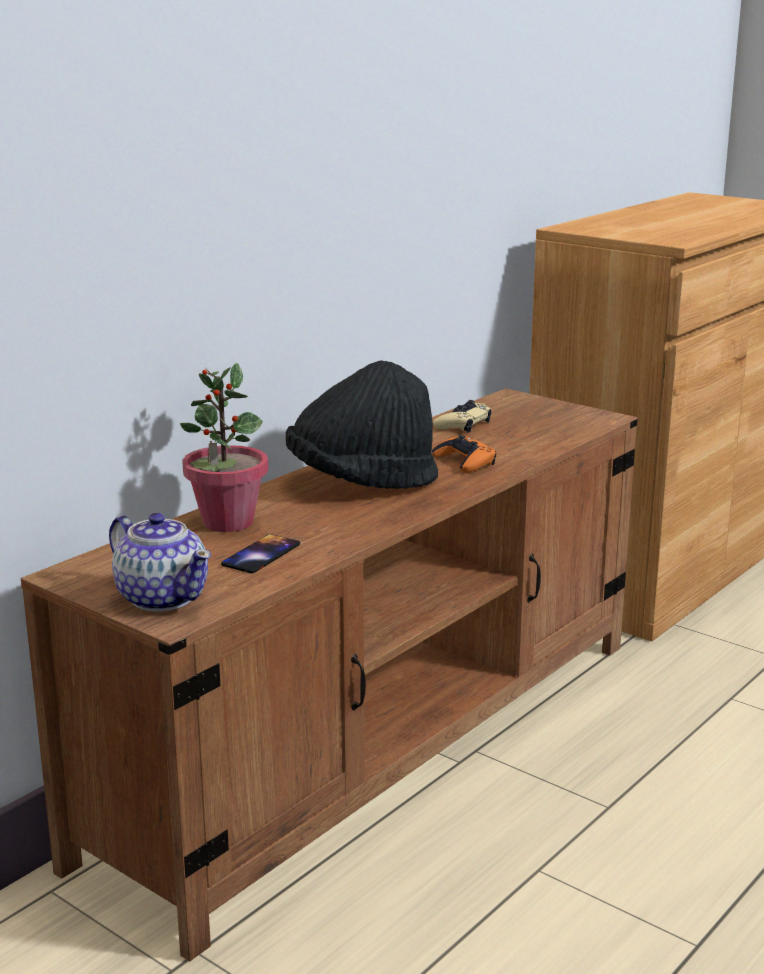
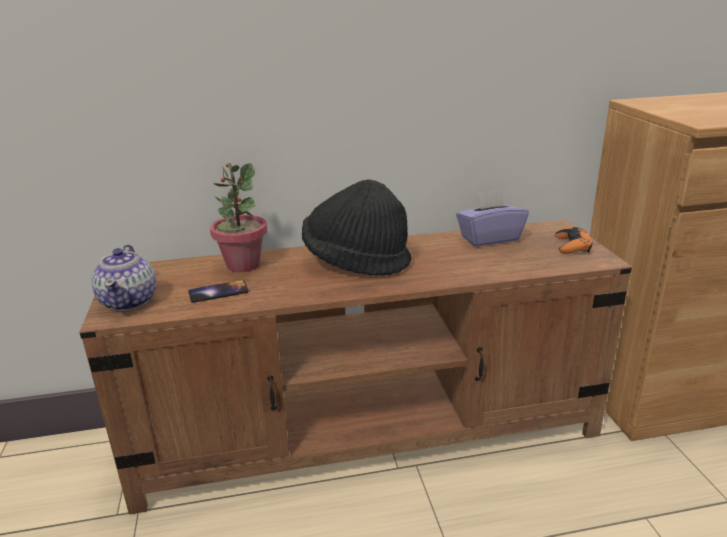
camera: 40 degrees right, 5 degrees up
(463, 424) = (489, 238): beige game controller -> purple tissue box
(464, 462) = (441, 266): orange game controller -> orange game controller (572, 246)

